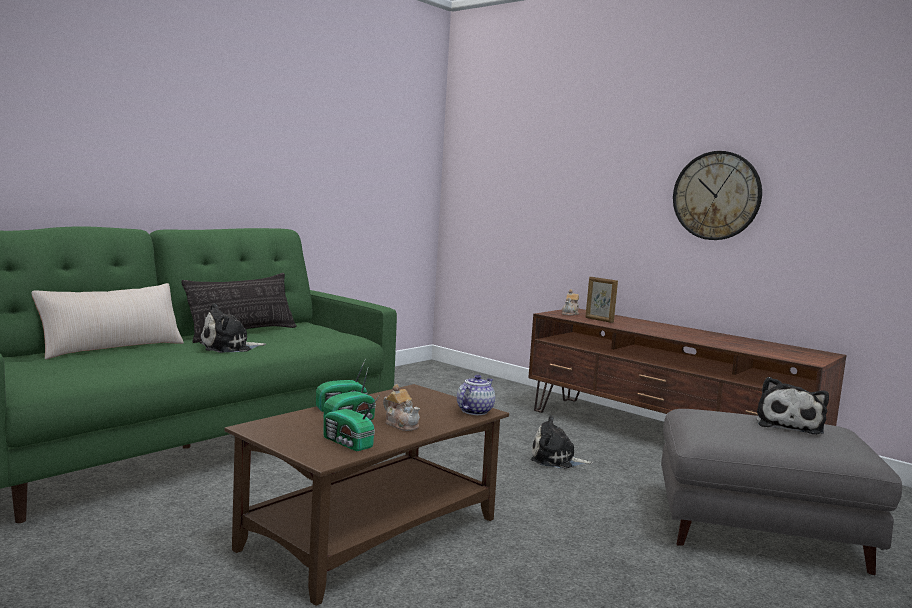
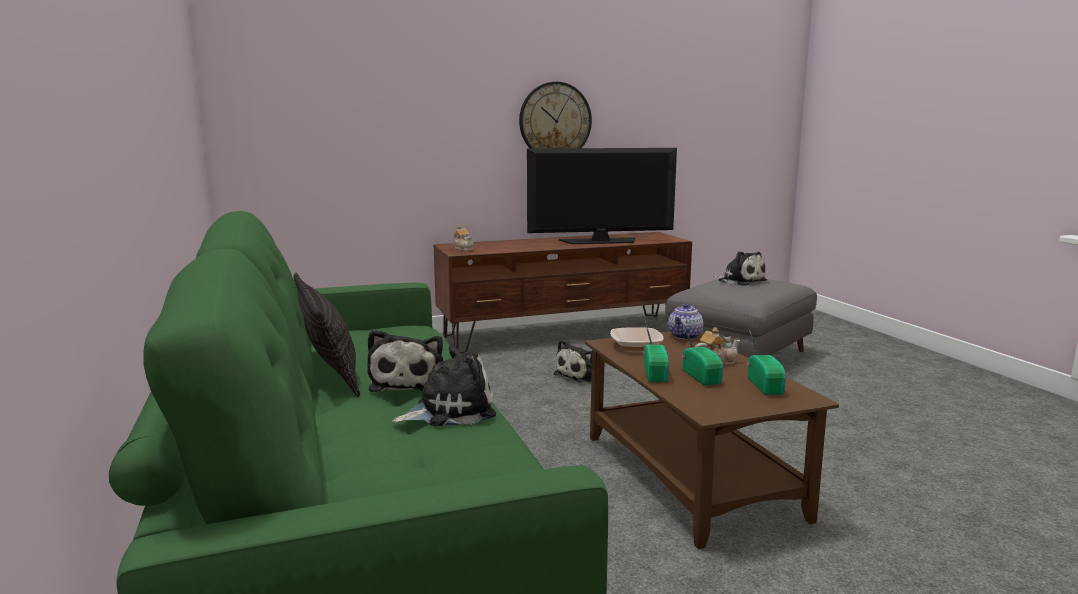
camera: 60 degrees left, 5 degrees up
(112, 348) = (332, 445): beige pillow -> none
(178, 359) = (450, 410): none -> plush toy
(347, 443) = (765, 385): radio -> radio turned 75 degrees counterclockwise
(417, 398) = (636, 346): none -> bowl
(475, 411) = (685, 336): teapot -> teapot turned 120 degrees counterclockwise
(599, 320) = (500, 248): picture frame -> none
(715, 340) = (600, 241): none -> television

